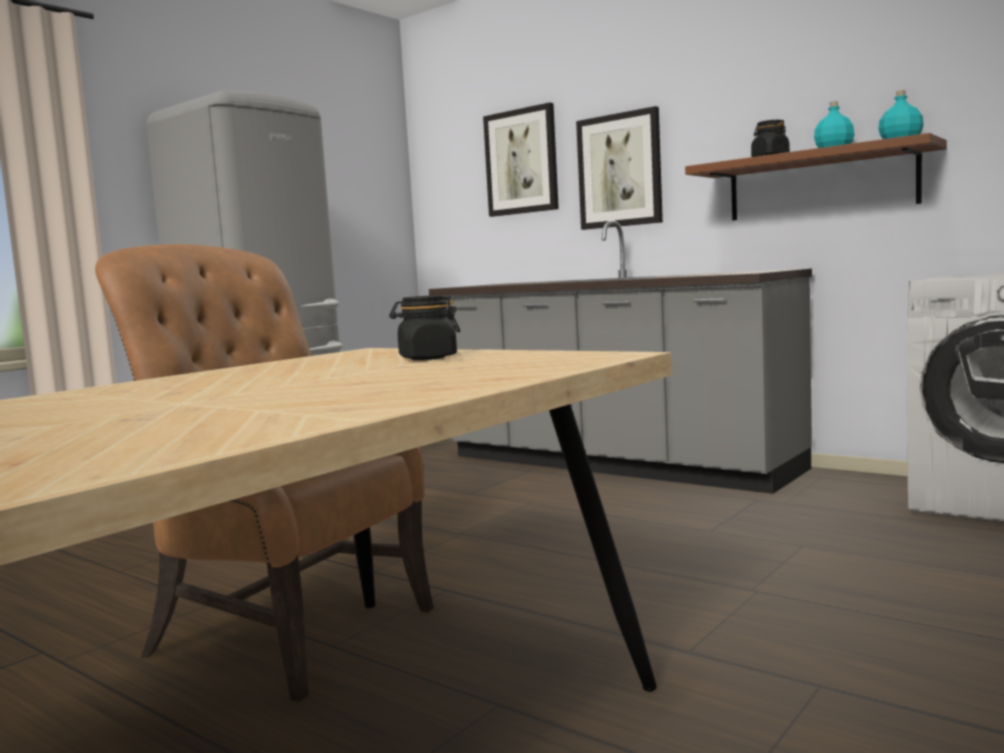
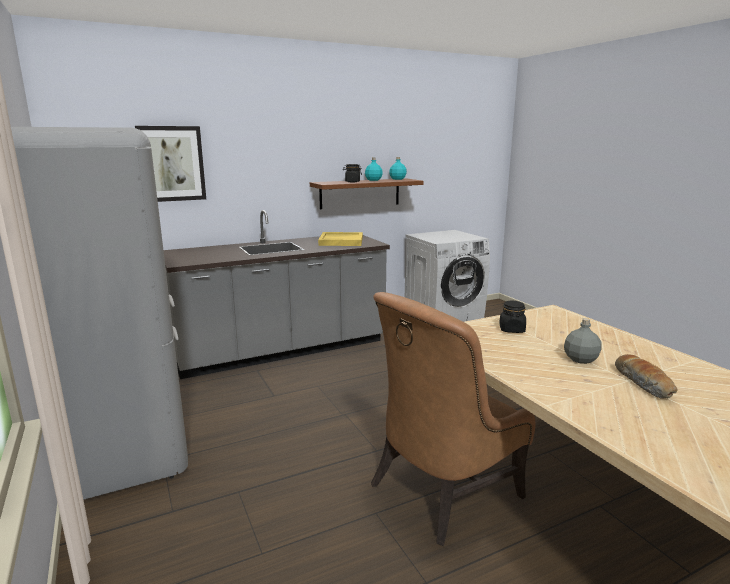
camera: 65 degrees left, 10 degrees up
(162, 407) = (644, 384): none -> bread
(285, 383) = (580, 359): none -> grey bottle
(620, 170) = (252, 177): picture -> none
(715, 273) = (340, 241): none -> yellow tray

